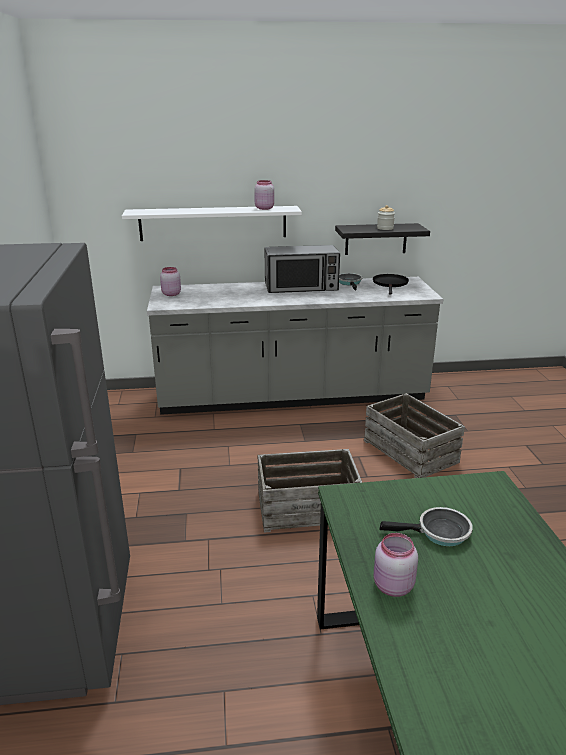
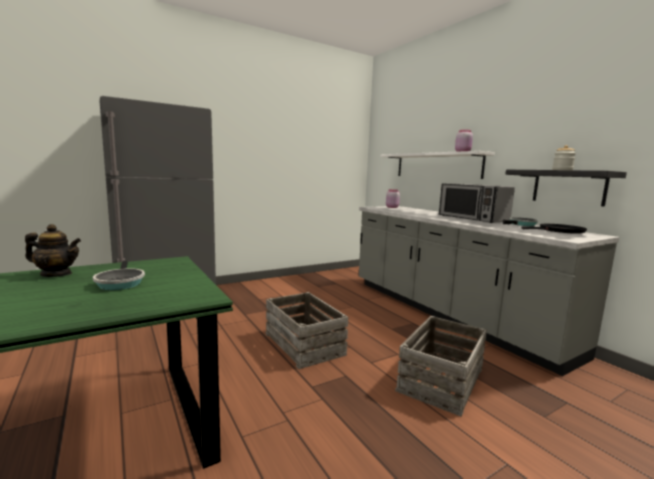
camera: 65 degrees right, 15 degrees down
(392, 586) = (56, 274): pink jar -> teapot

